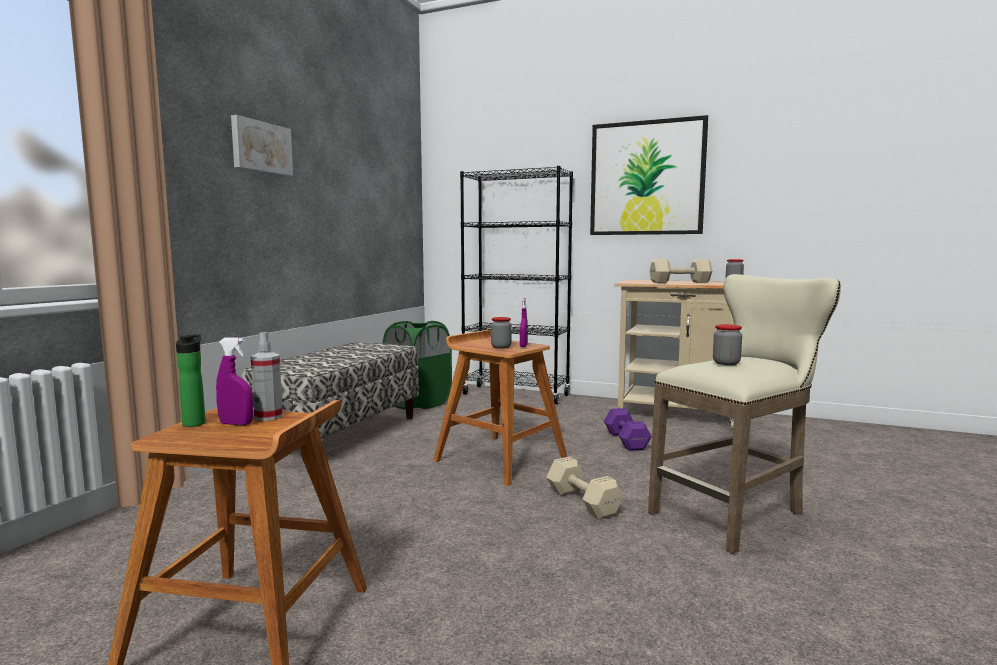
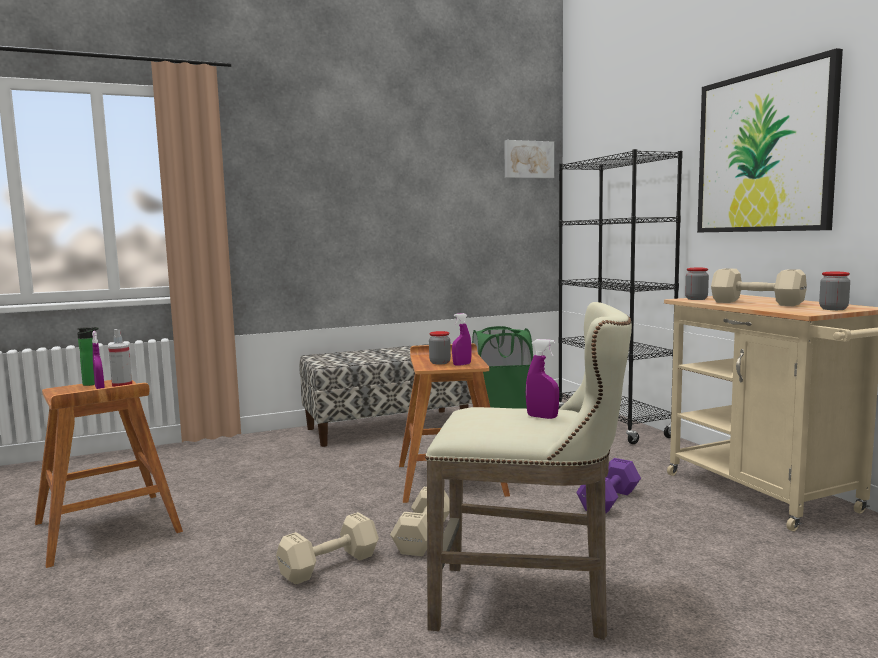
camera: 45 degrees right, 0 degrees up
(261, 147) = (330, 171): picture -> picture (528, 159)
(572, 550) = (327, 566): none -> beige dumbbell
(726, 363) = (493, 412): jar -> jar (696, 299)
(757, 361) = (542, 417): none -> purple spray bottle

